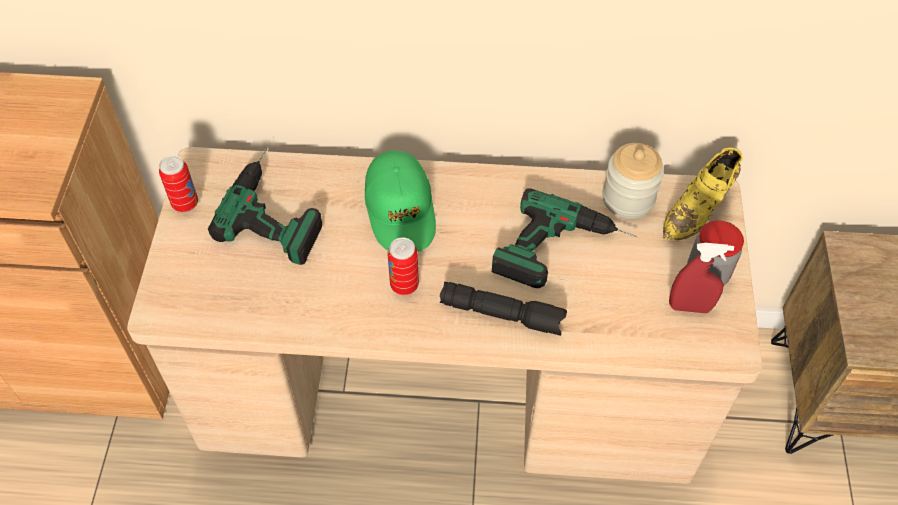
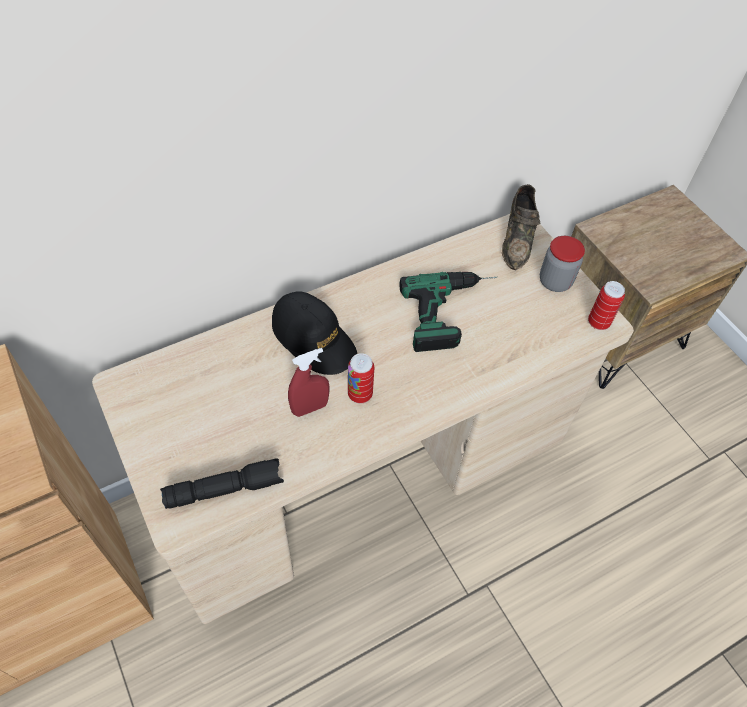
camera: 35 degrees left, 0 degrees up
(185, 204) = (131, 421): can -> can (598, 322)
(278, 207) = (215, 384): power drill -> none
(401, 210) = (314, 339): green cap -> black cap
(503, 313) = (446, 378): black flashlight -> black flashlight (225, 488)
(628, 198) = (467, 254): jar -> none
(690, 307) = (561, 309): red spray bottle -> red spray bottle (310, 408)
(699, 209) = (517, 240): yellow shoe -> brown shoe

